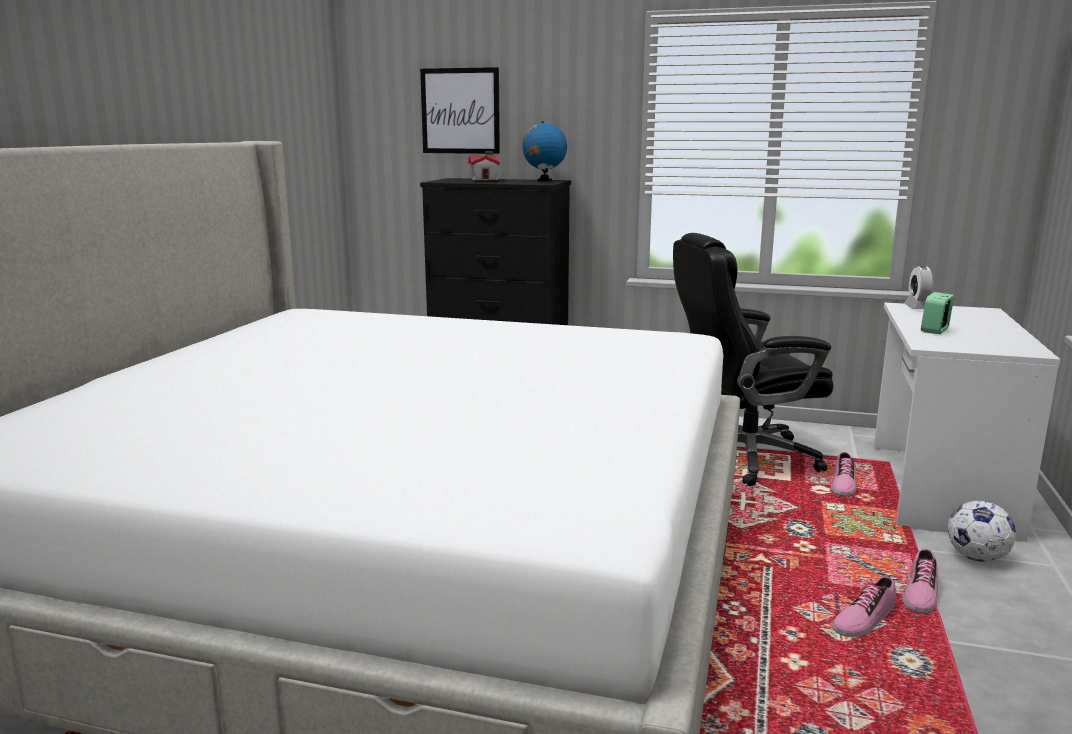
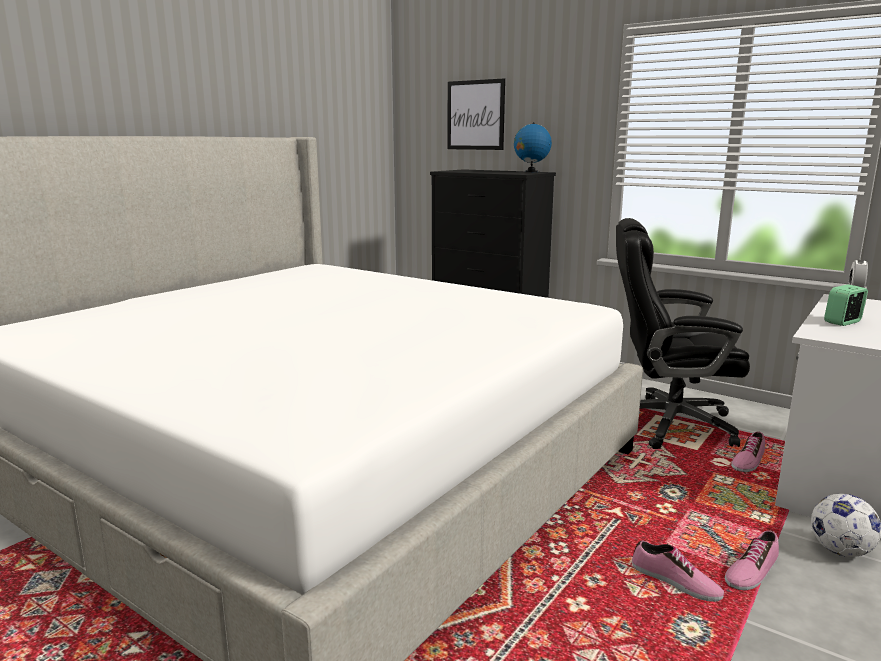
camera: 20 degrees right, 0 degrees up
(485, 181) = (482, 171): toy house -> none
(863, 618) = (675, 582): shoe -> shoe turned 120 degrees counterclockwise

